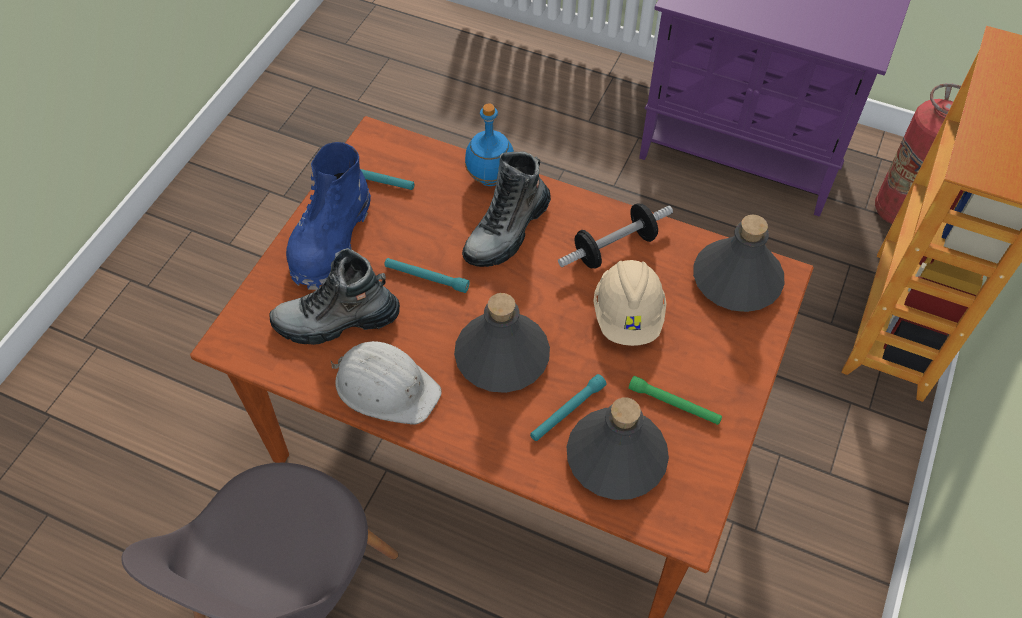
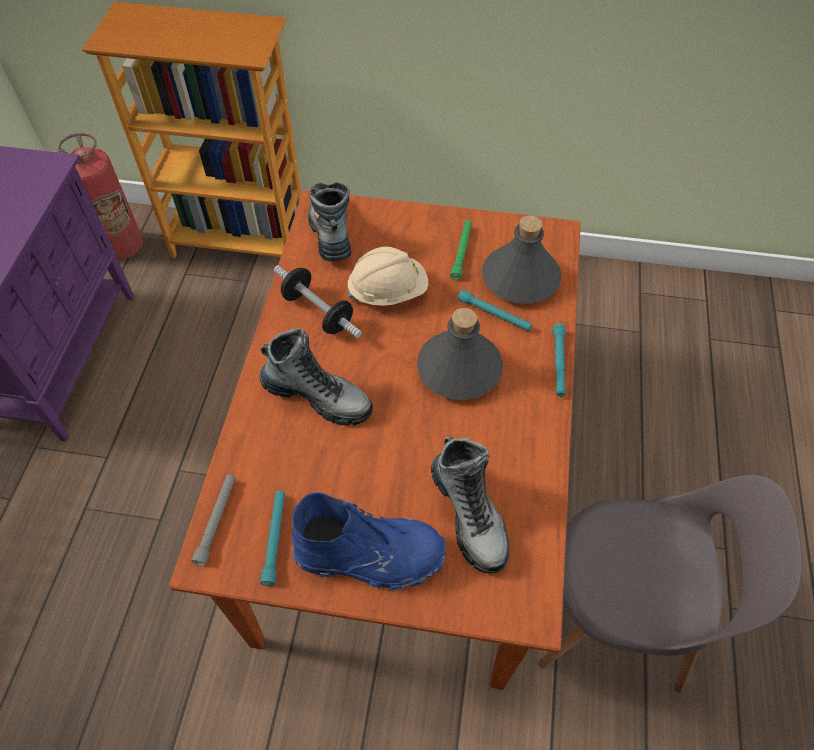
camera: 105 degrees left, 0 degrees up
(386, 386) = (523, 449): white hard hat -> none
(407, 146) = (216, 521): none -> grey flashlight
(426, 278) = (393, 450): turquoise flashlight -> turquoise flashlight (558, 363)
(491, 178) = (251, 426): blue bottle -> none
(736, 279) = (331, 230): grey bottle -> boot

